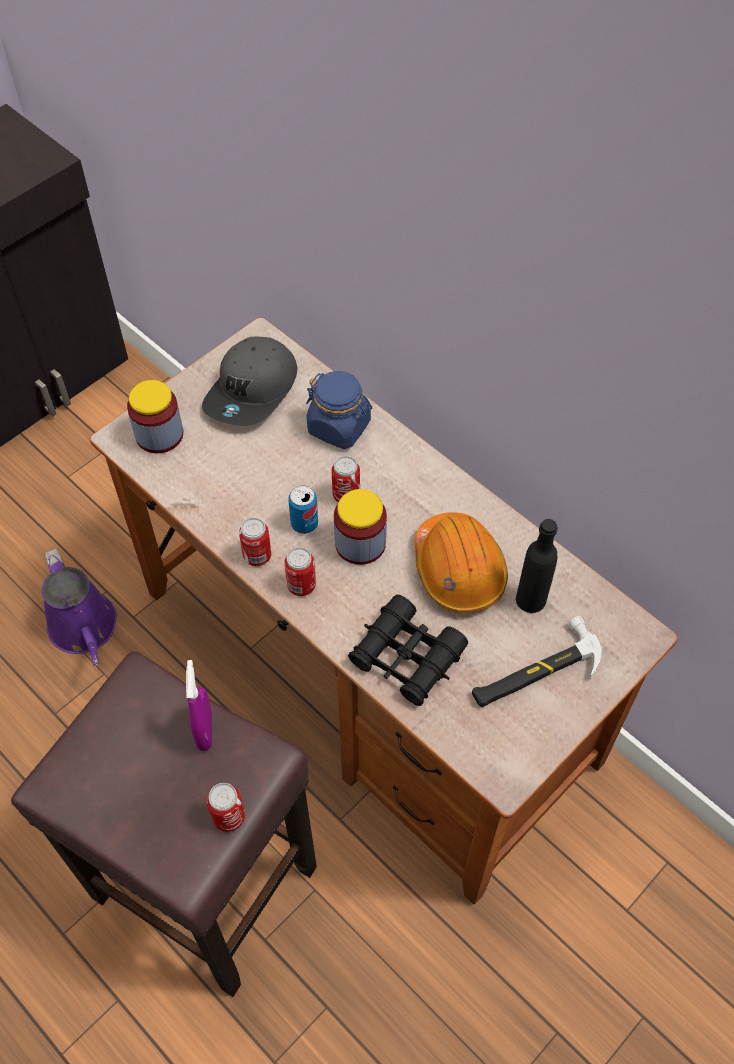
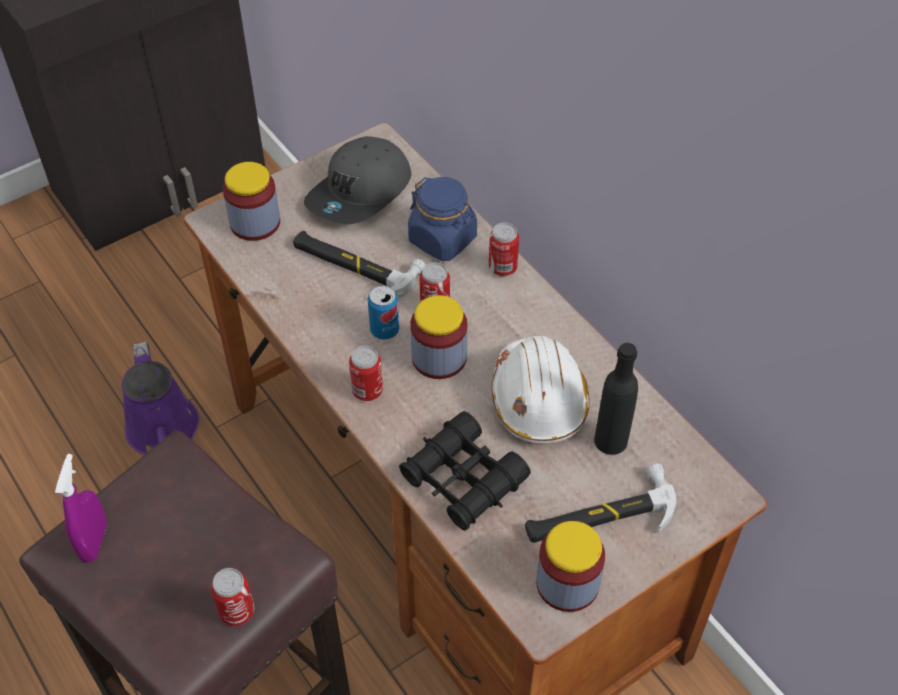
camera: 10 degrees right, 5 degrees down
(205, 730) = (232, 520): purple spray bottle -> purple spray bottle (94, 542)
(257, 556) = (328, 355): can -> can (502, 268)
(262, 464) = (354, 265): none -> hammer
(458, 570) = (538, 399): orange hard hat -> white hard hat
(519, 740) = (567, 583): none -> jar

